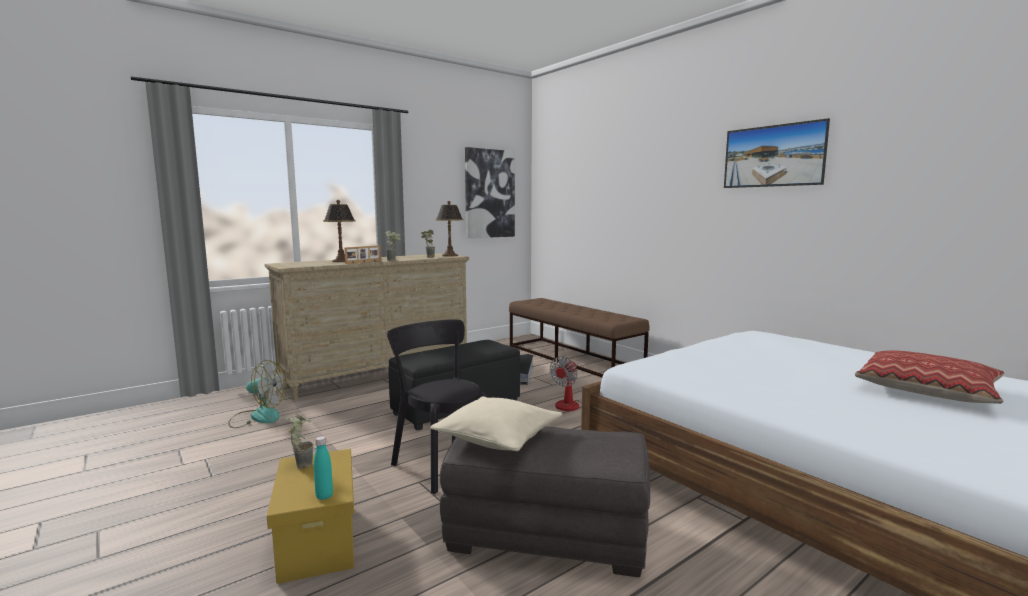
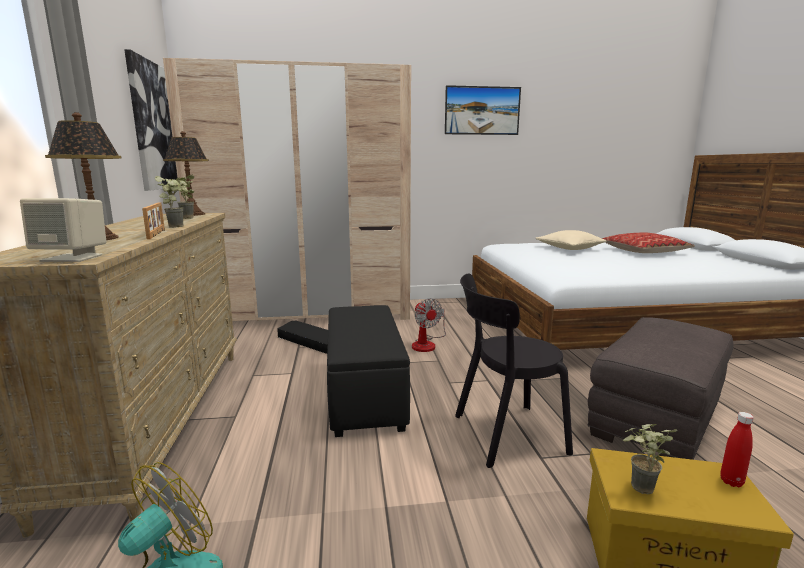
camera: 60 degrees left, 5 degrees up
(290, 266) = (73, 258): none -> beige speaker
(324, 496) = (731, 482): turquoise bottle -> red bottle
(498, 437) = (659, 354): beige pillow -> beige pillow (569, 248)
(572, 358) = (308, 313): brown bench -> beige wardrobe

